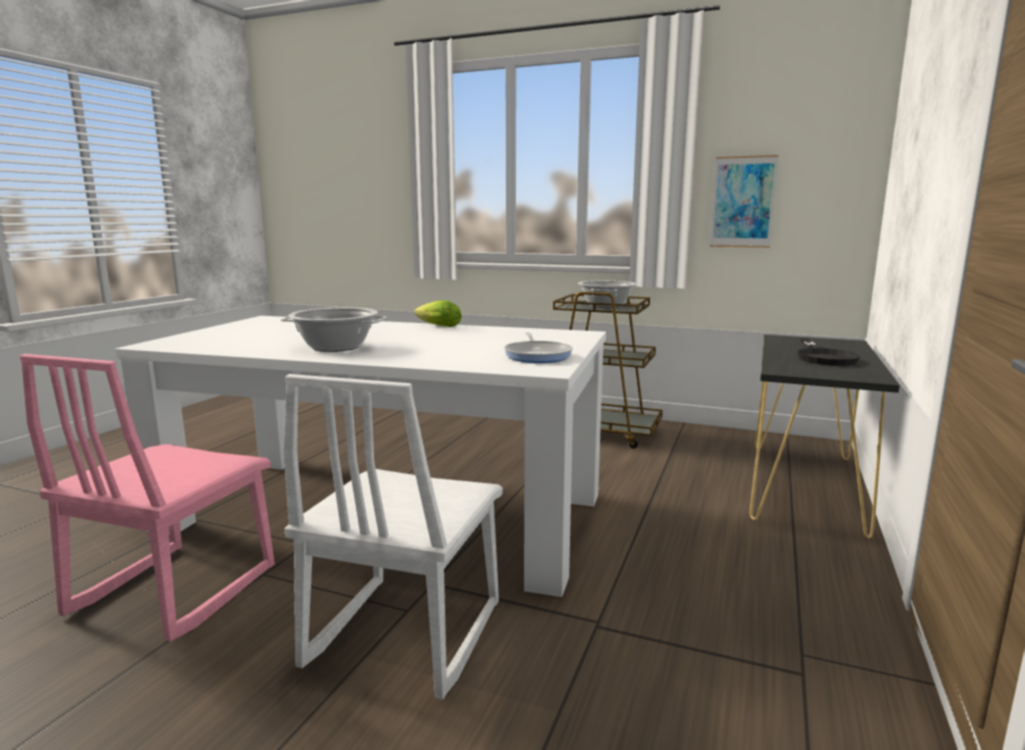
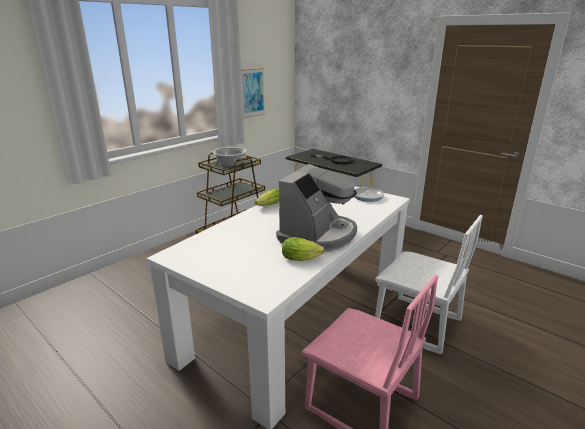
camera: 70 degrees left, 10 degrees up
(254, 347) = (303, 258): none -> lettuce
(336, 347) = (318, 235): cooking pot -> coffee machine

